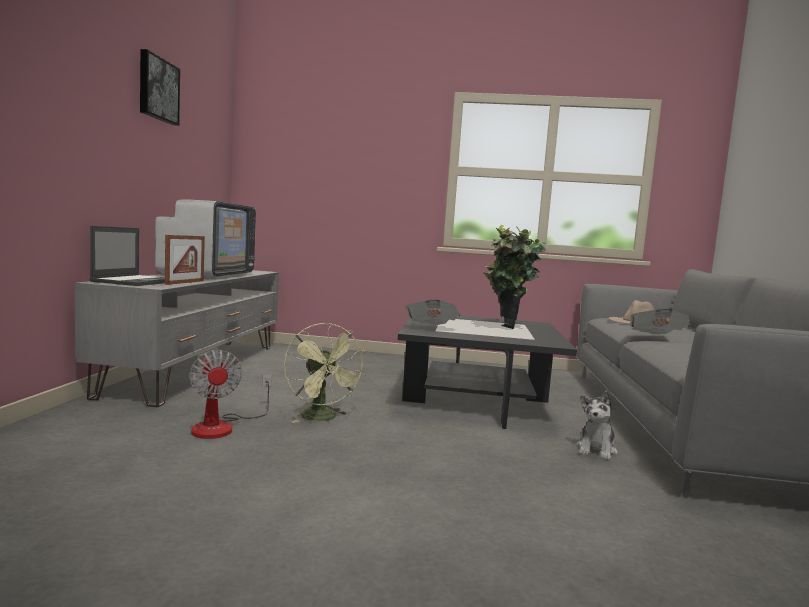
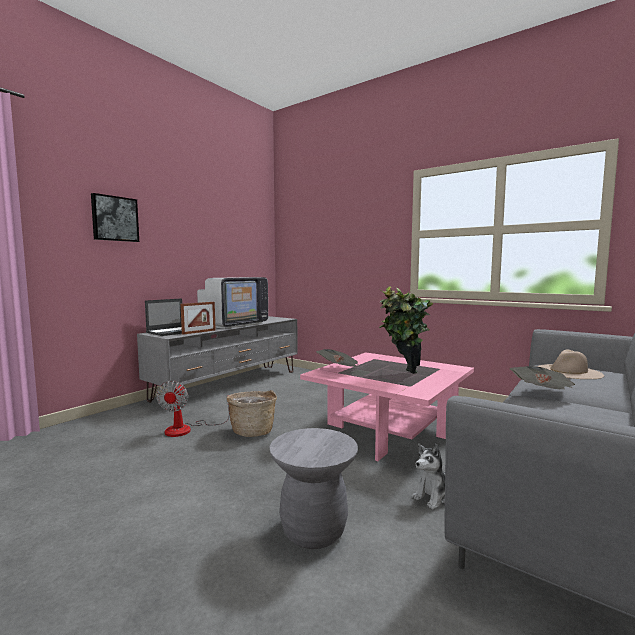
camera: 30 degrees right, 0 degrees up
(157, 89) = (200, 210): picture -> picture (114, 219)
(323, 418) = (253, 431): green fan -> basket
(477, 401) = (388, 432): black coffee table -> pink coffee table
(538, 498) = (313, 530): none -> grey stool

